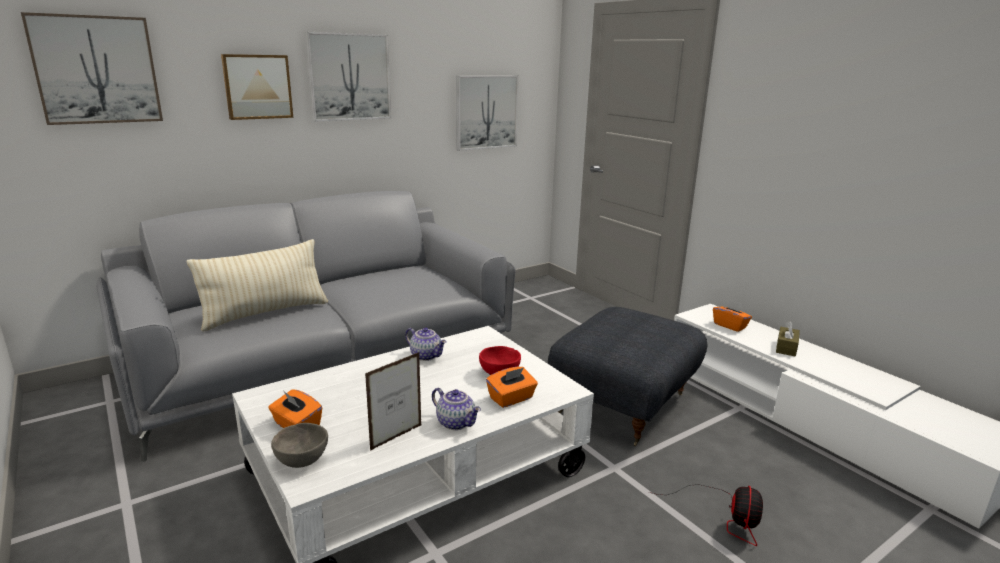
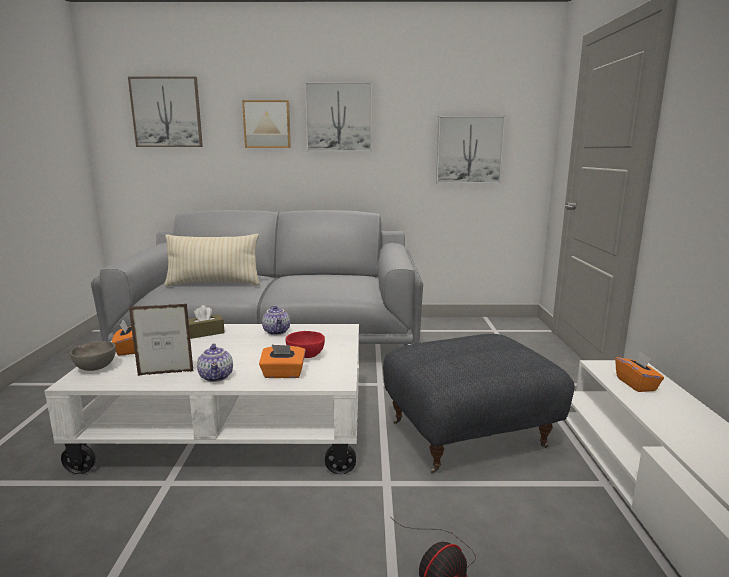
camera: 35 degrees right, 5 degrees down
(786, 347) = (686, 423): brown tissue box -> brown tissue box (205, 333)

